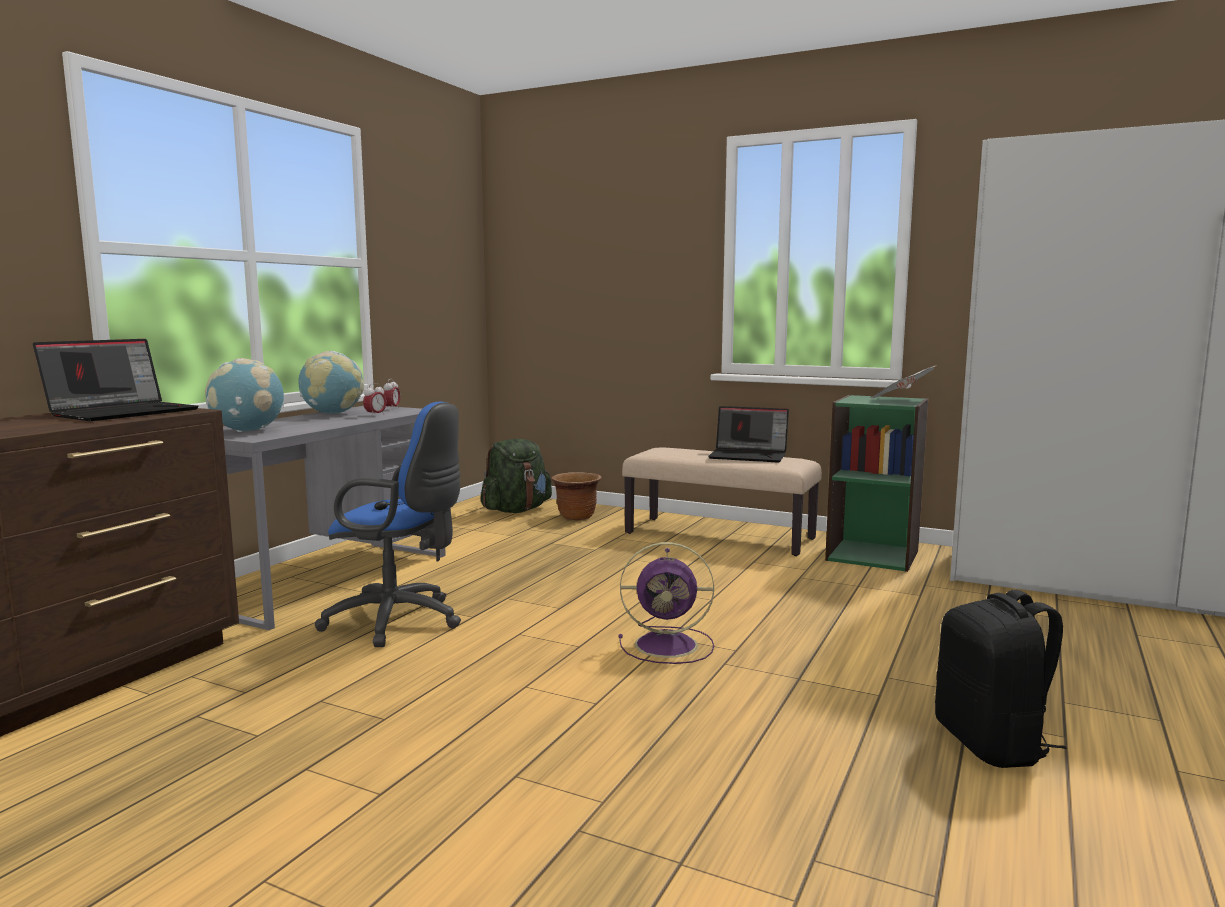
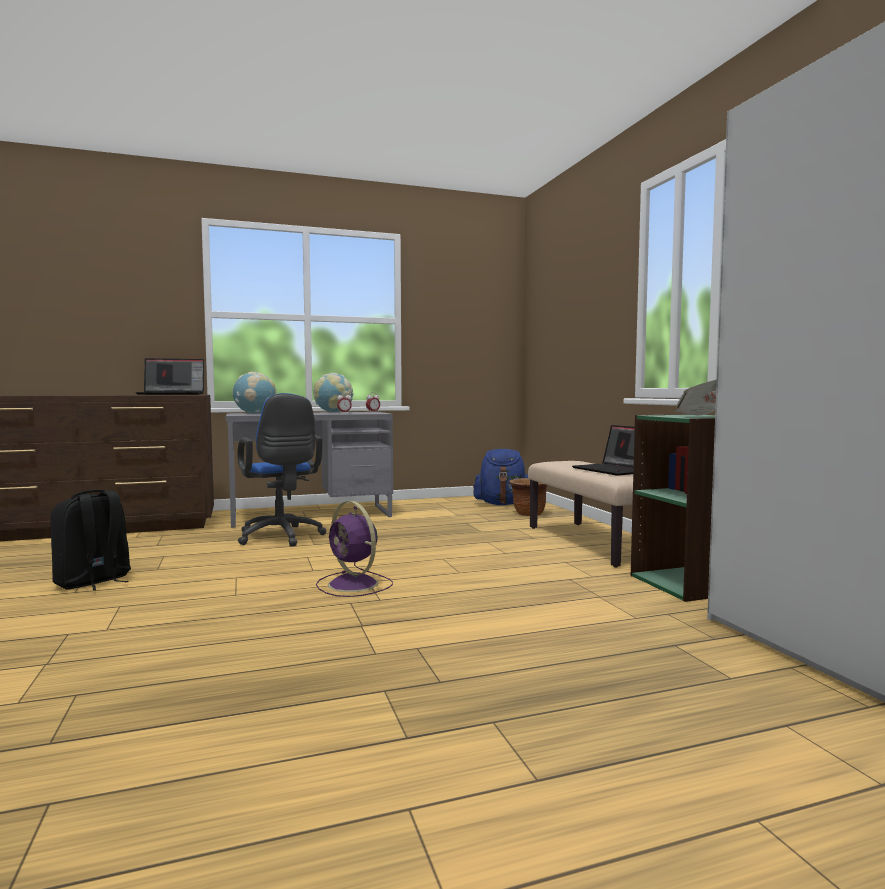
camera: 45 degrees right, 5 degrees down
(516, 510) = (502, 504): green backpack -> blue backpack
(992, 744) = (340, 711): black backpack -> black backpack (93, 582)

